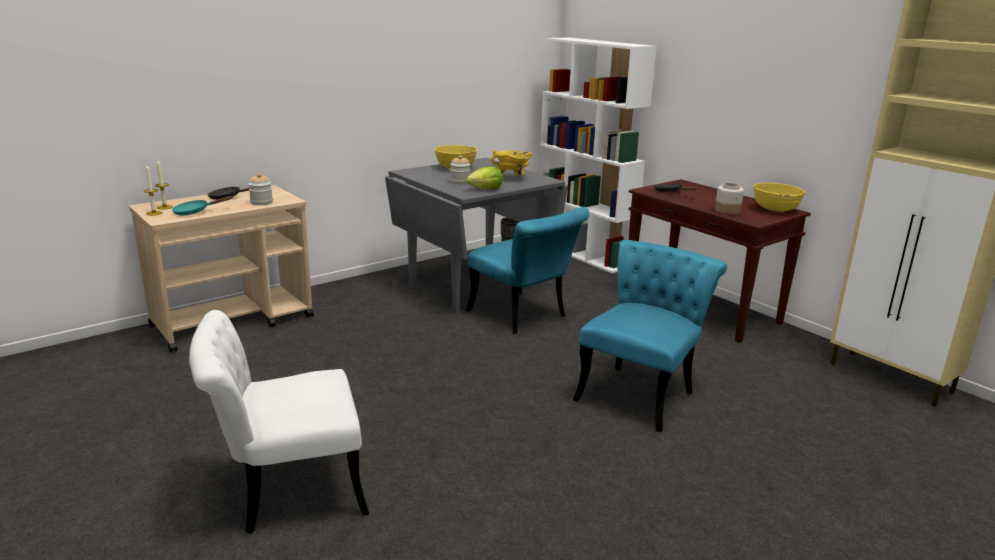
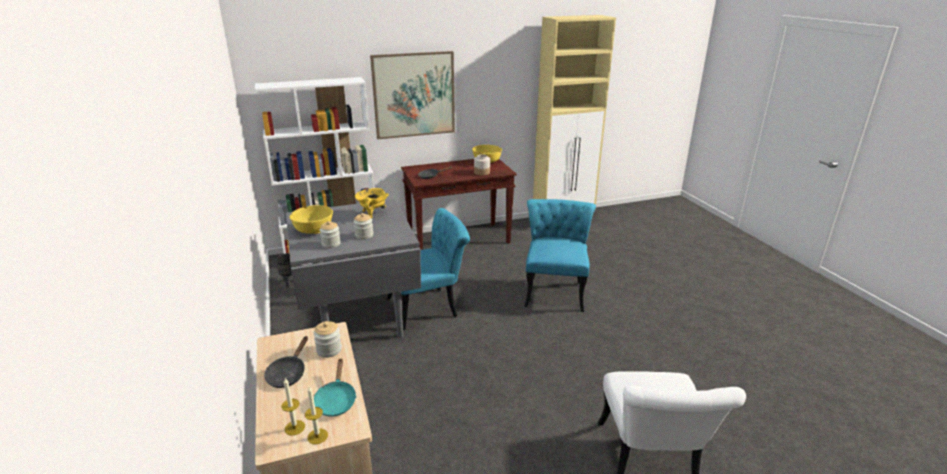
camera: 70 degrees left, 5 degrees up
(432, 175) = (331, 244): none -> jar
(485, 189) = (396, 229): lettuce -> none
(640, 392) = (555, 290): turquoise chair -> turquoise chair turned 45 degrees clockwise
(714, 83) = (414, 95): none -> picture

